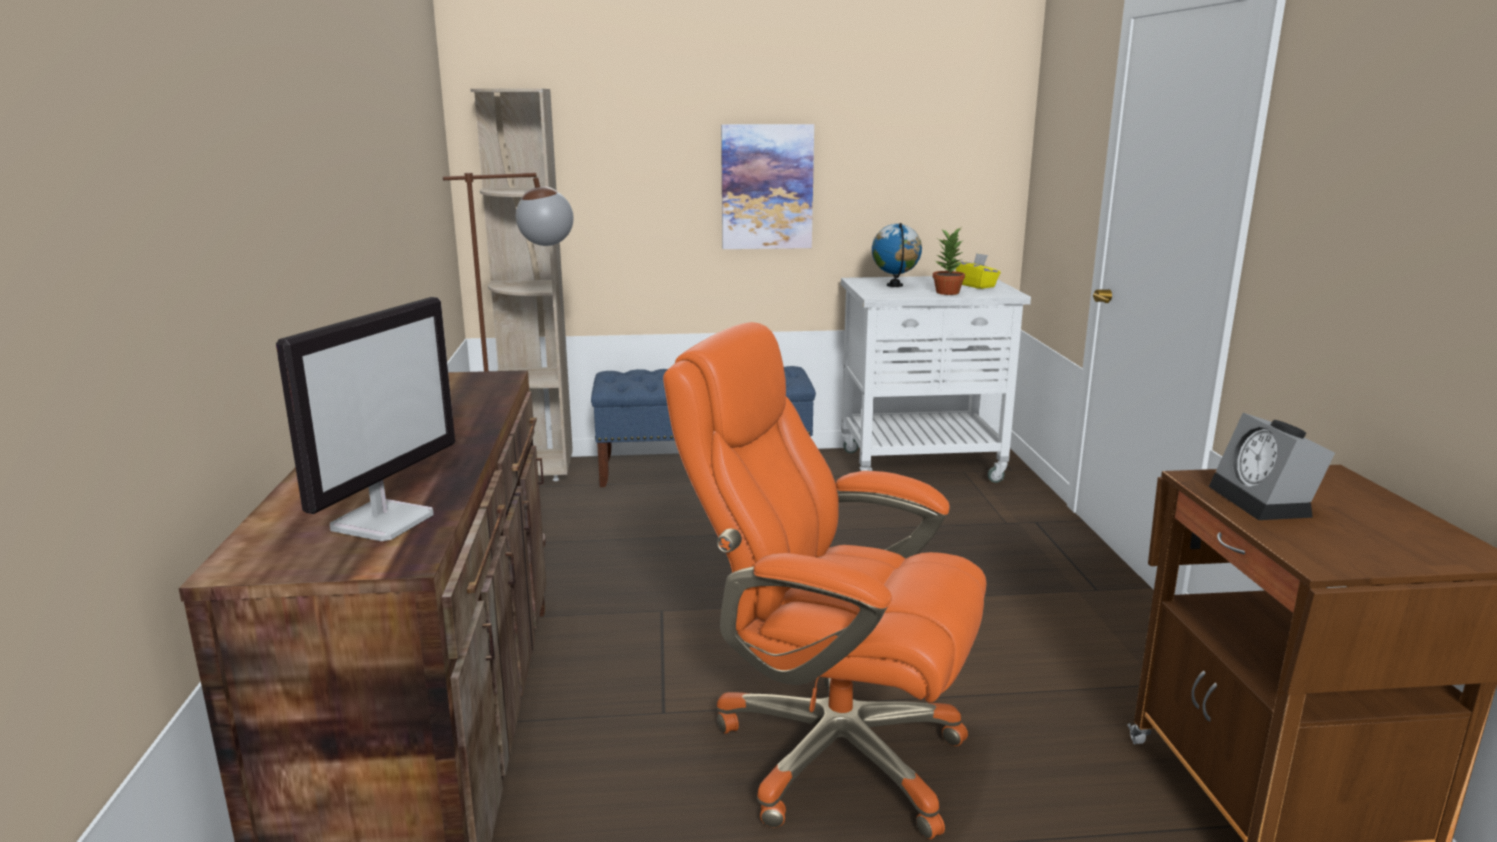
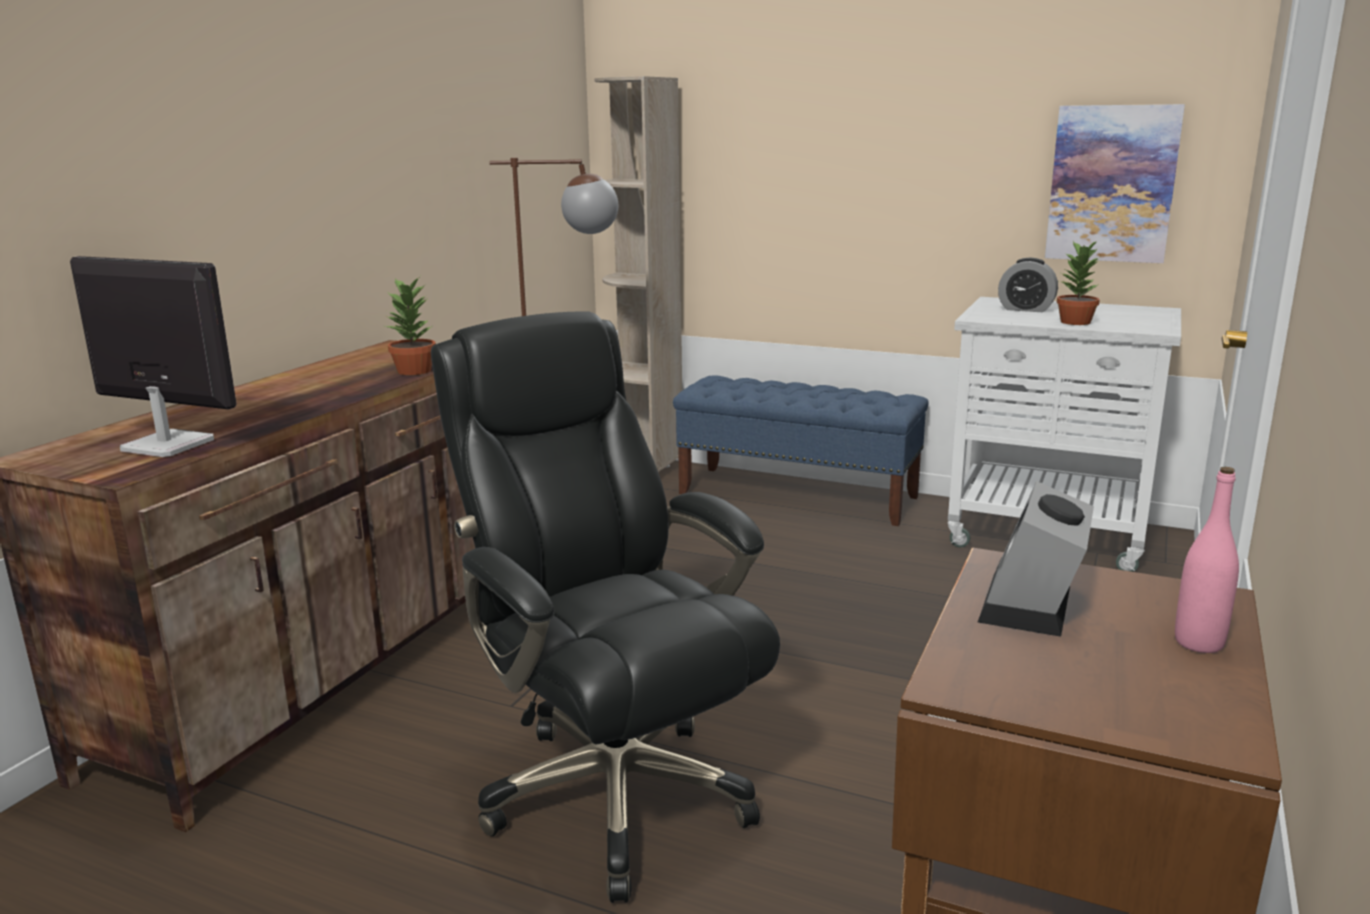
camera: 30 degrees right, 0 degrees up
(384, 521) = (166, 445): monitor -> monitor turned 120 degrees counterclockwise
(489, 402) = (414, 371): none -> potted plant
(767, 187) = (899, 185): picture -> picture (1112, 184)
(830, 752) = (614, 790): orange office chair -> black office chair
(895, 285) = (1026, 309): globe -> alarm clock
(976, 285) = (1132, 318): yellow tissue box -> none
(1376, 503) = (1198, 643): none -> pink bottle

